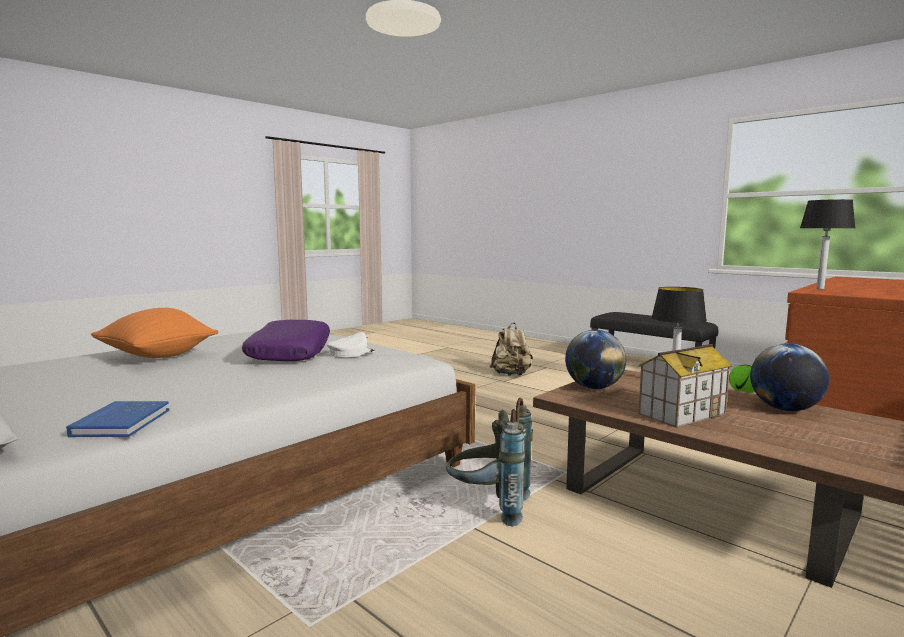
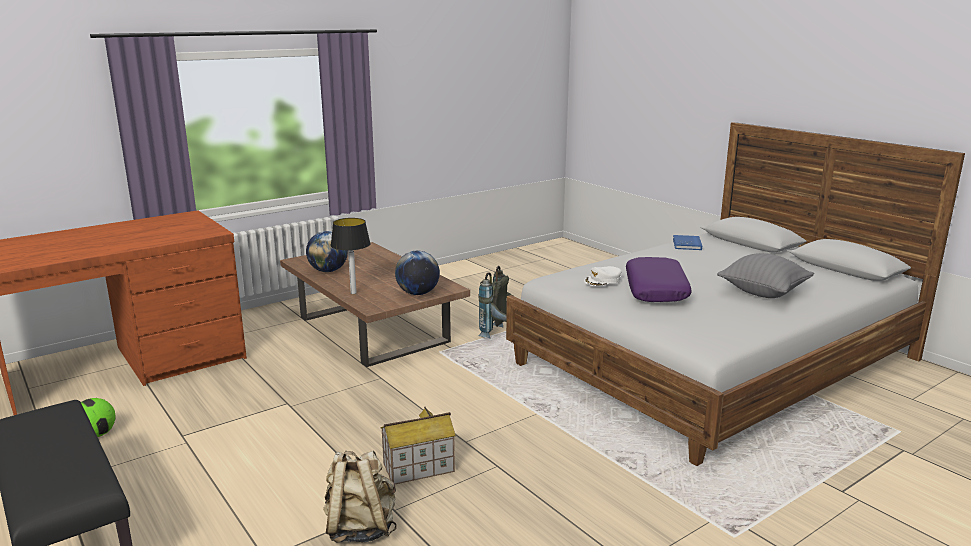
camera: 170 degrees left, 10 degrees up
(157, 357) = (763, 292): orange pillow -> grey pillow
(682, 413) = (394, 272): toy house -> toy house (418, 468)
(820, 288) = (181, 237): table lamp -> none

